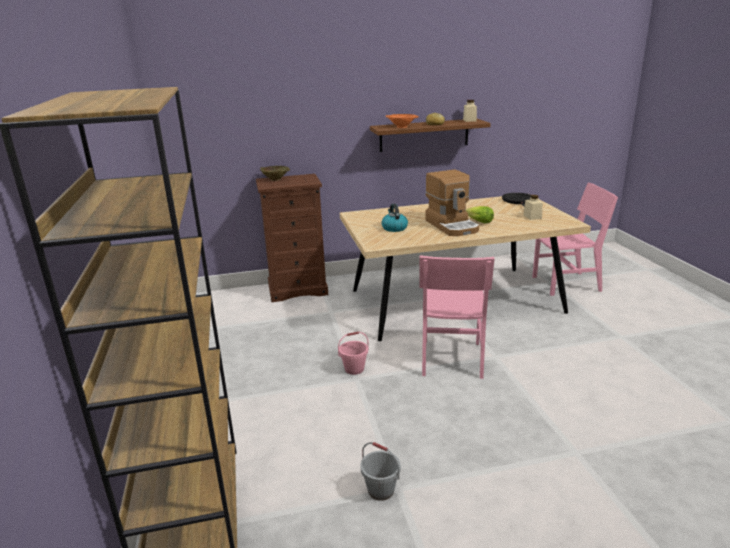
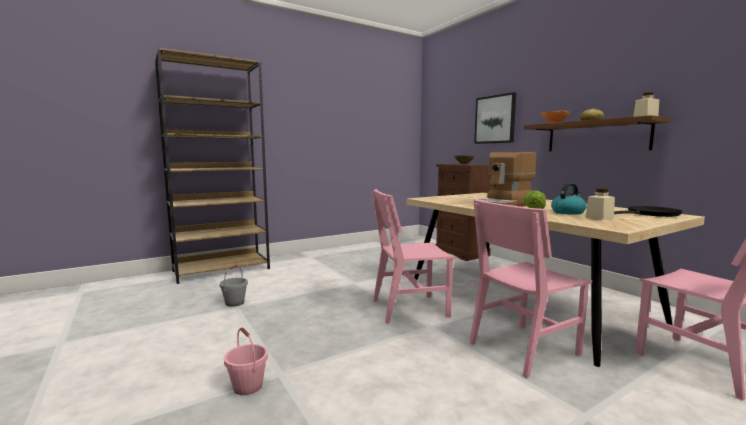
camera: 70 degrees right, 15 degrees down
(304, 117) = (495, 119): none -> picture
(354, 369) = (367, 280): pink bucket -> pink bucket (248, 386)
(394, 228) = (468, 198): kettle -> kettle (568, 212)
(541, 329) = (523, 348): none -> pink chair

